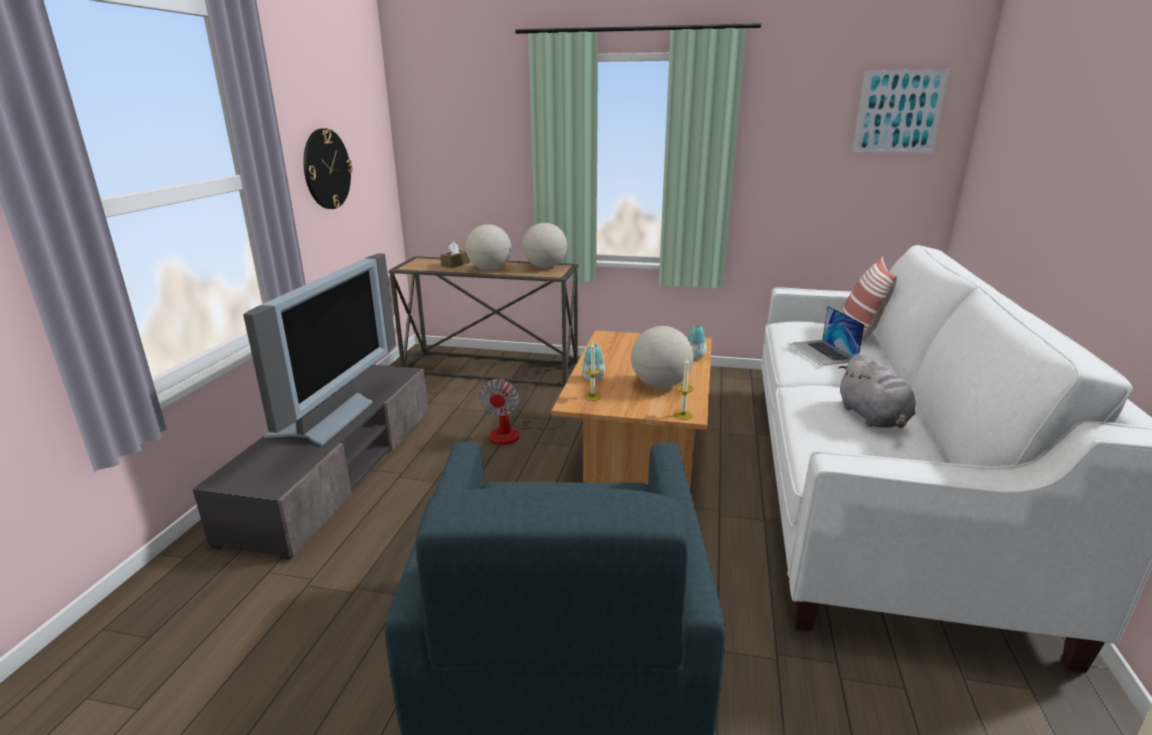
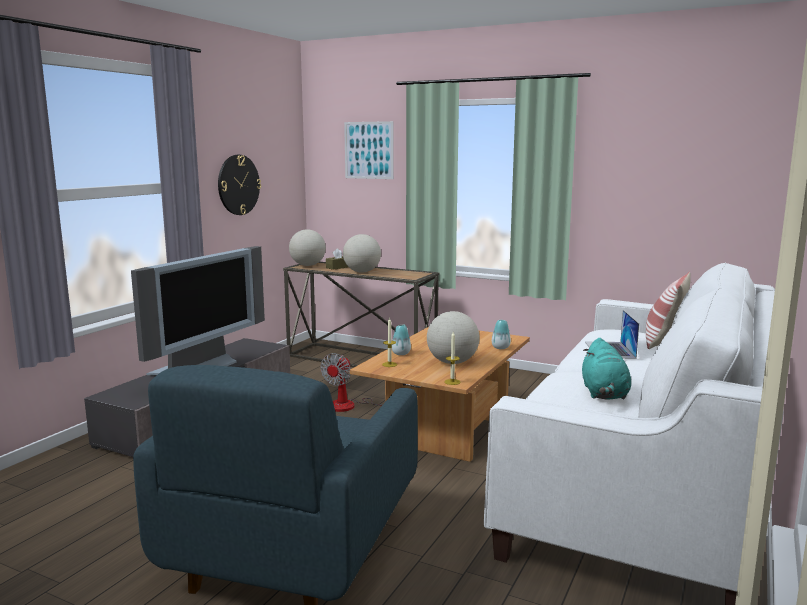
camera: 15 degrees right, 10 degrees down
(545, 267) = (409, 273): globe -> globe (307, 265)
(873, 418) = (604, 394): grey plush toy -> turquoise plush toy
(899, 112) = (722, 145): picture -> picture (369, 150)

